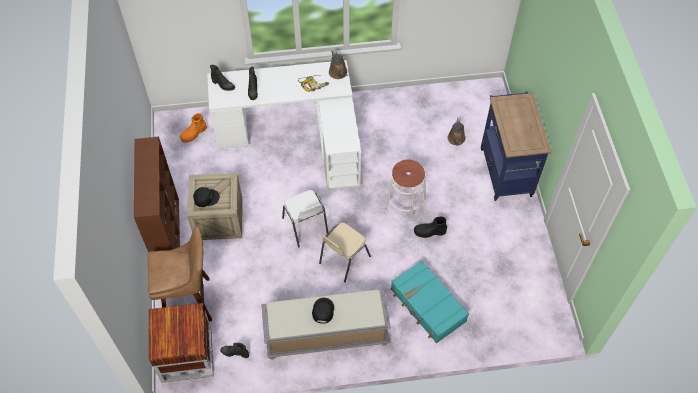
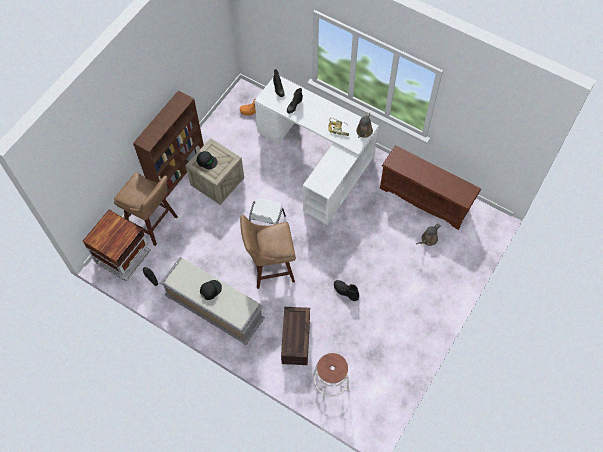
camera: 40 degrees right, 5 degrees up
(343, 260) = (270, 268): beige chair -> brown stool
(405, 204) = (347, 259): white stool -> white stool (330, 383)
(422, 108) = (425, 199): none -> brown shoe rack
(427, 306) = (296, 341): turquoise suitcase -> crate
(505, 170) = (443, 287): blue cart -> none

